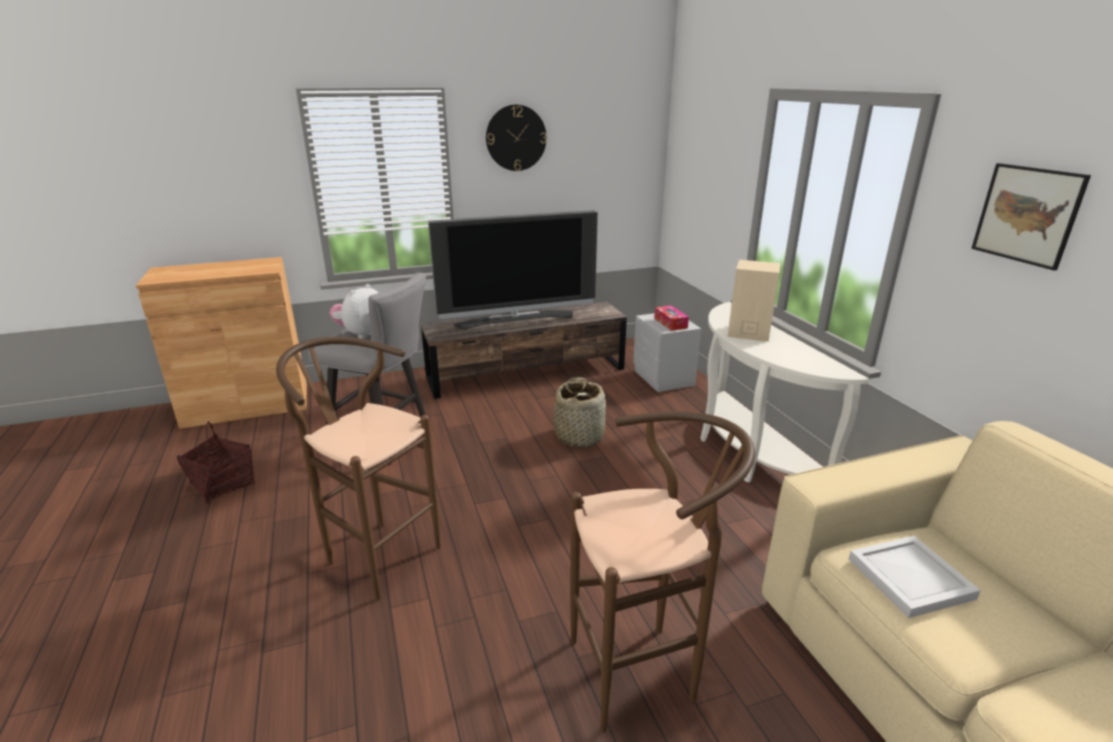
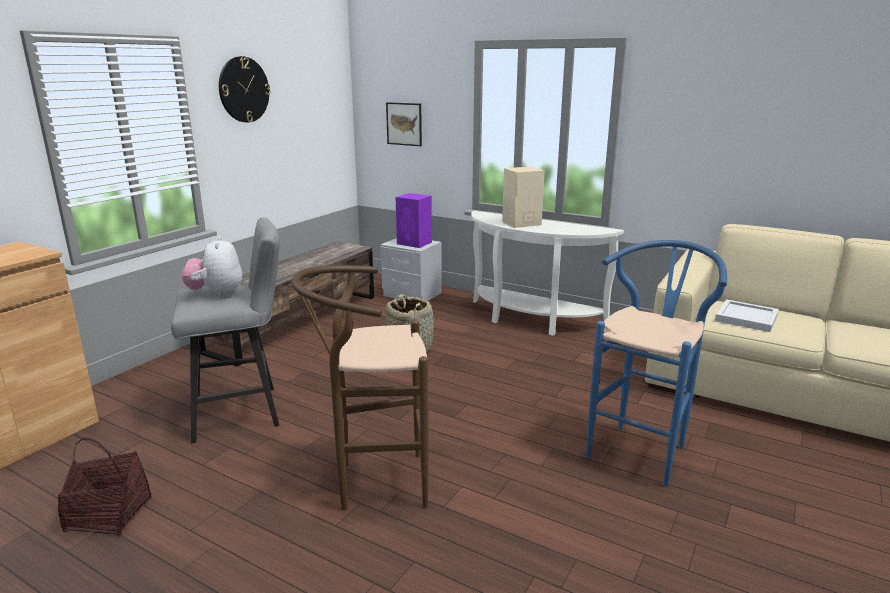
camera: 40 degrees left, 5 degrees down
(516, 319) = (283, 269): television -> none
(644, 670) = (641, 449): brown stool -> blue stool
(670, 323) = (415, 243): tissue box -> purple speaker
(1027, 215) = (701, 104): picture -> picture (404, 124)

